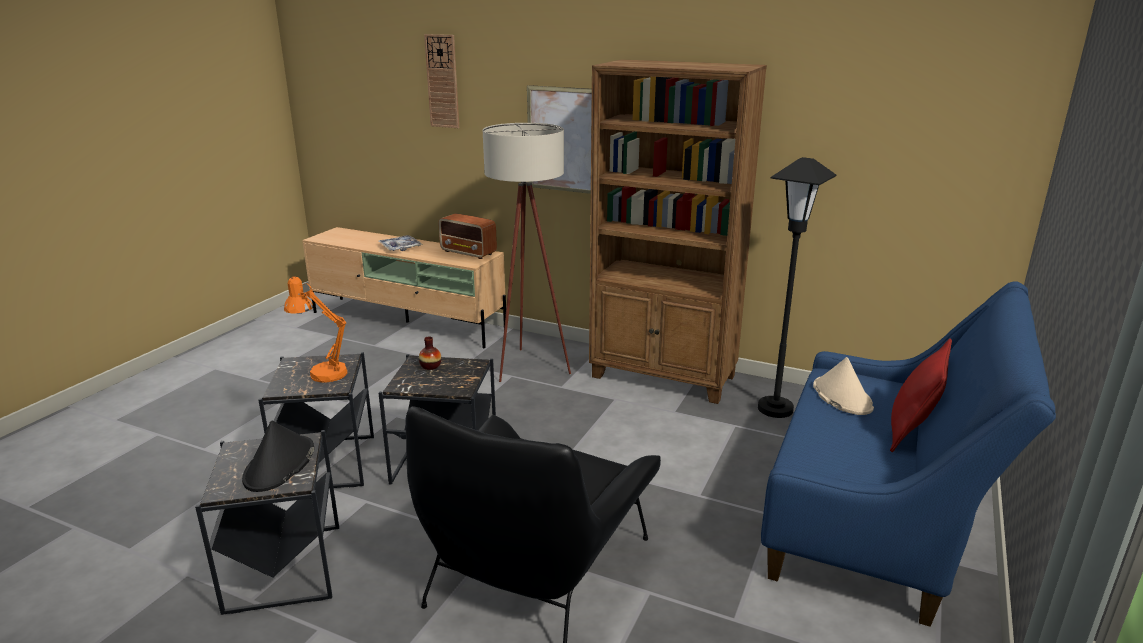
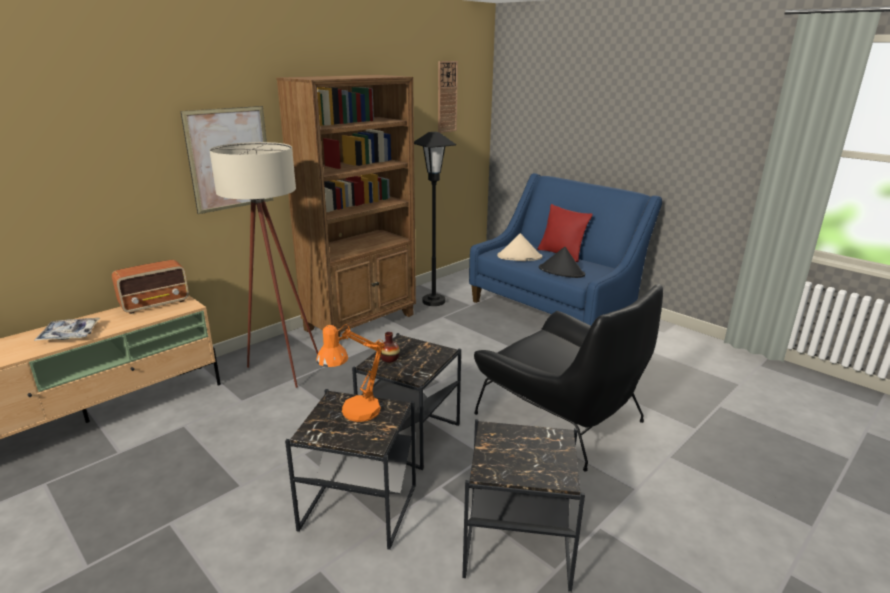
camera: 70 degrees left, 0 degrees up
(279, 465) = (529, 444): black hat -> black hat (561, 272)
(442, 81) = (62, 119): wall clock -> wall clock (447, 97)

